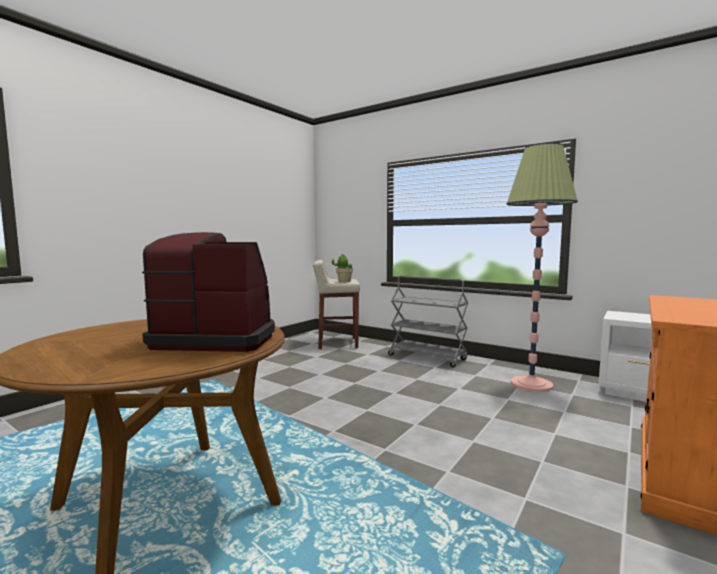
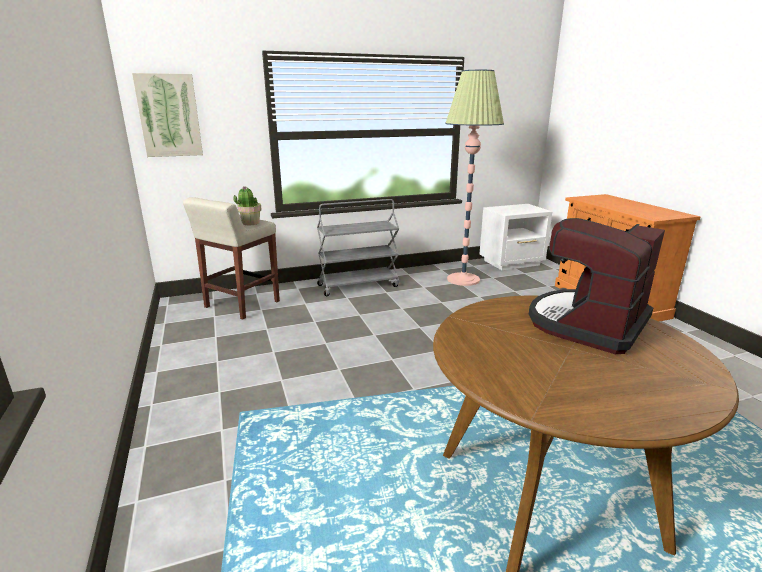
camera: 55 degrees left, 15 degrees up
(333, 210) = (169, 115): none -> picture

